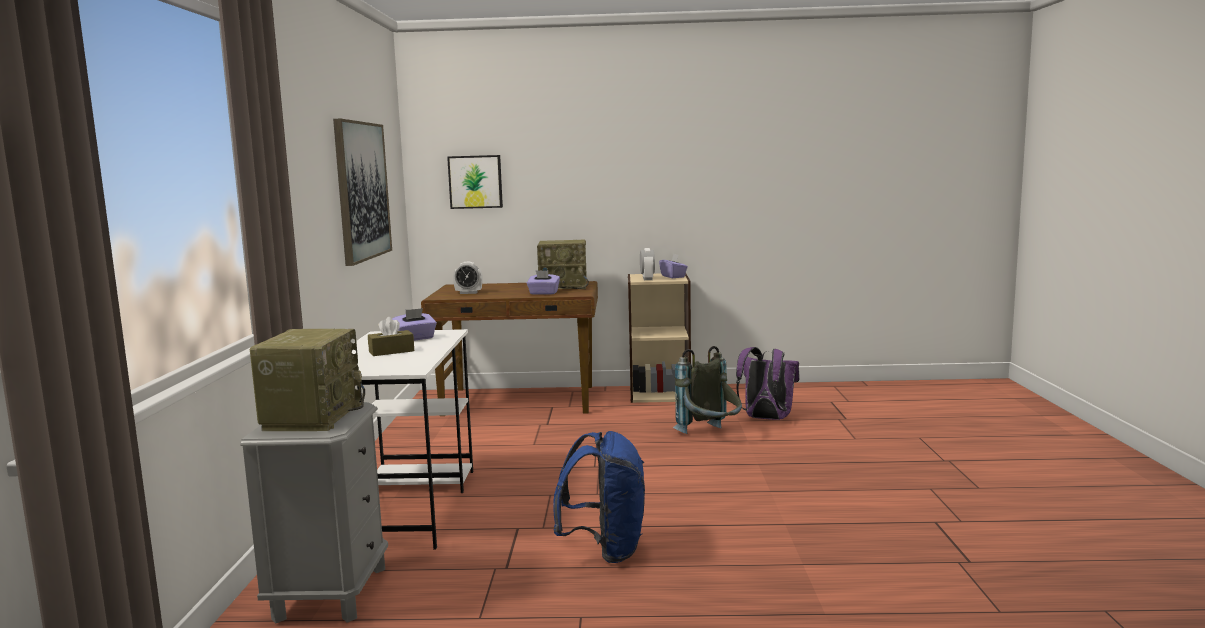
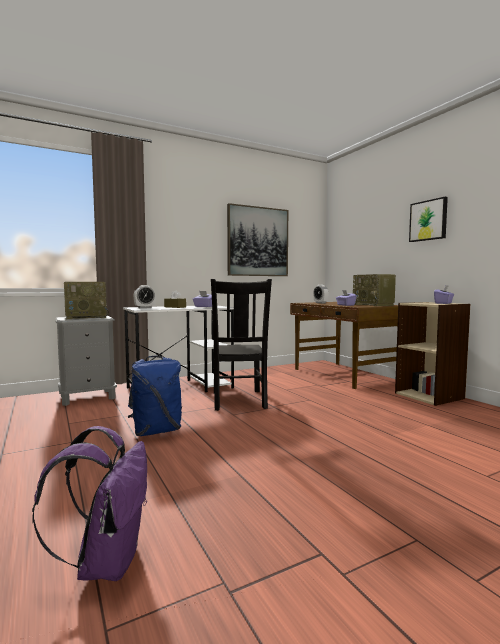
camera: 60 degrees right, 5 degrees down
(475, 182) = (352, 241): picture -> picture (428, 220)
(542, 480) = (238, 401): none -> black chair
(647, 279) = (419, 303): alarm clock -> alarm clock (145, 307)
(710, 436) = (376, 423): grey backpack -> none
(765, 419) = (453, 432): purple backpack -> purple backpack (107, 561)

